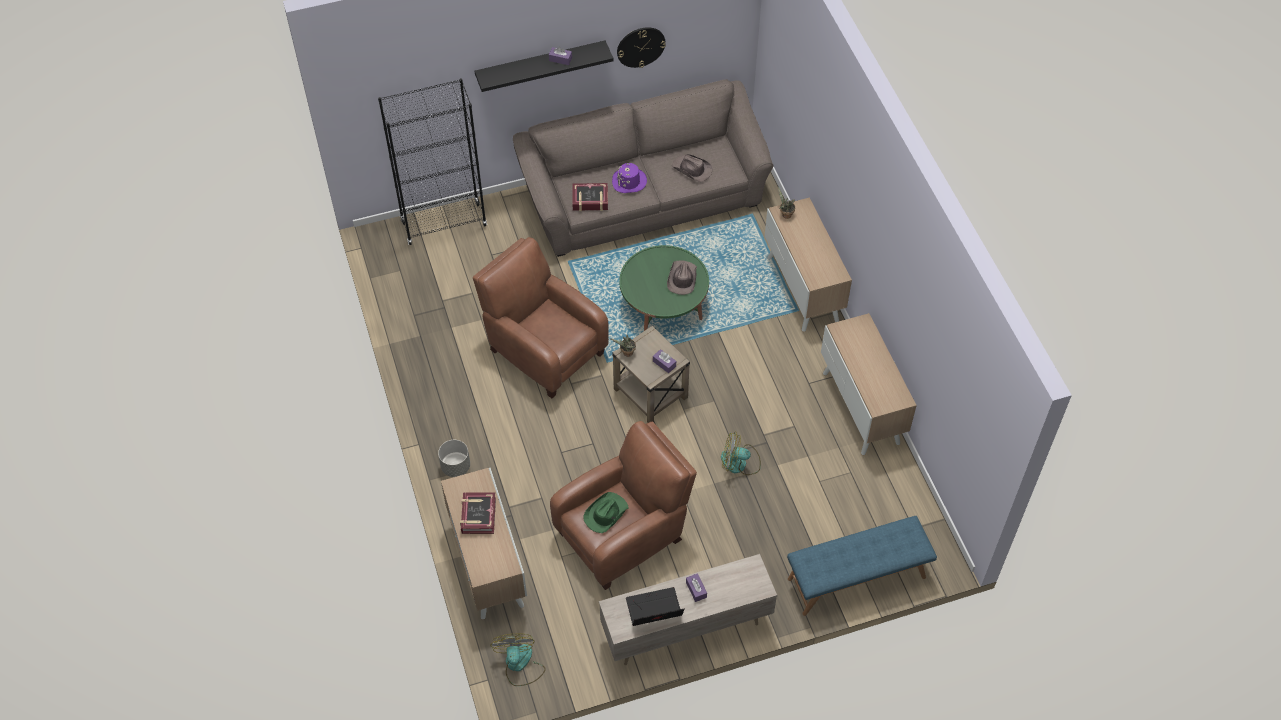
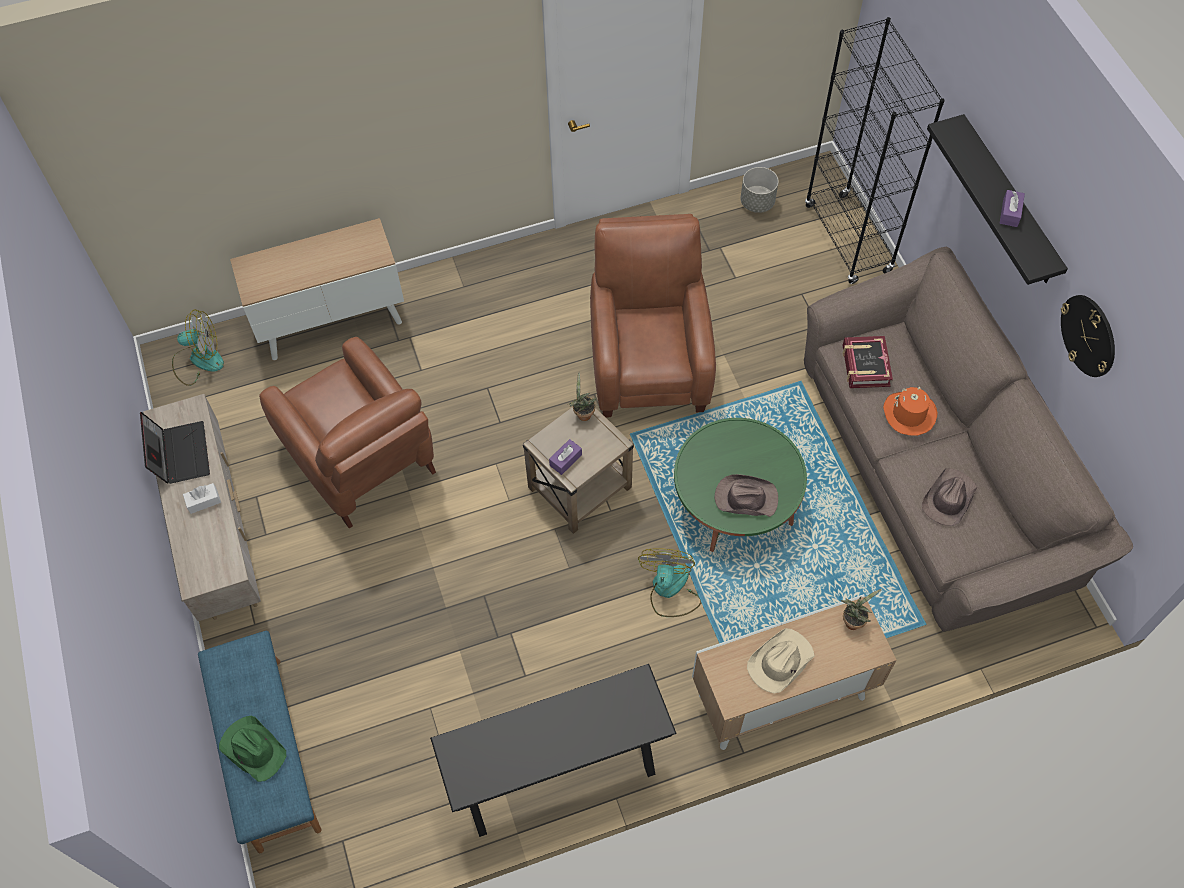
camera: 90 degrees right, 5 degrees up
(455, 467) = (469, 280): grey planter -> grey planter (757, 202)
(478, 515) = (327, 257): book -> none
(543, 349) = (649, 360): brown armchair -> brown armchair turned 45 degrees counterclockwise
(605, 514) = (338, 403): green hat -> green hat (253, 748)
(629, 181) = (909, 414): purple hat -> orange hat
(696, 590) = (203, 501): purple tissue box -> white tissue box
(740, 463) = (464, 600): fan -> fan (669, 590)
(813, 251) = (779, 662): none -> beige hat
(861, 408) = (558, 776): cabinet -> black console table

